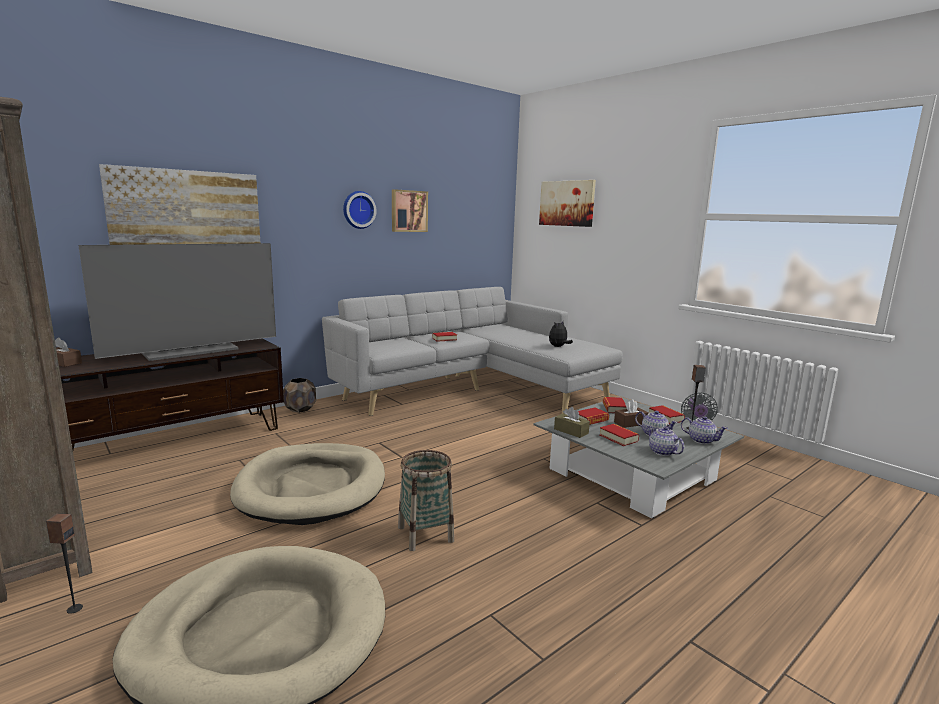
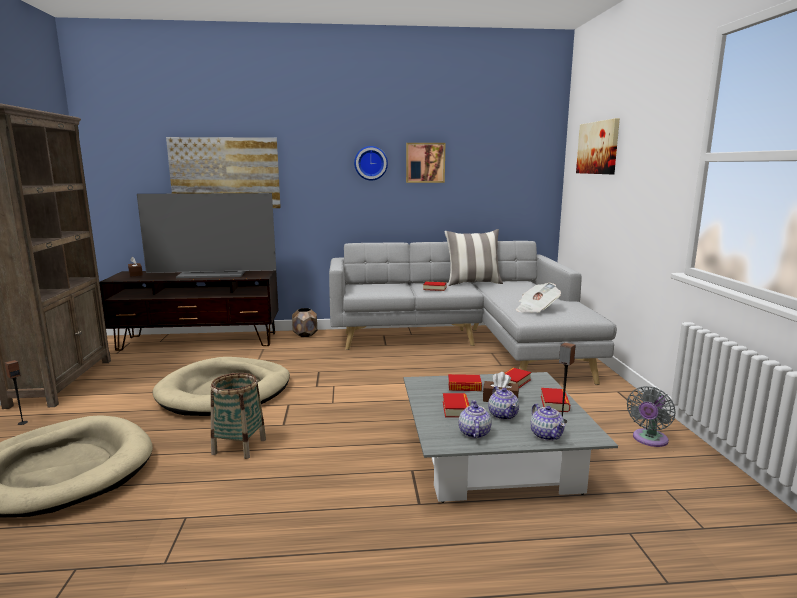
camera: 35 degrees right, 0 degrees up
(463, 330) = (473, 283): none -> pillow
(558, 347) = (536, 309): plush toy -> newspaper
(571, 431) = (422, 392): brown tissue box -> none

